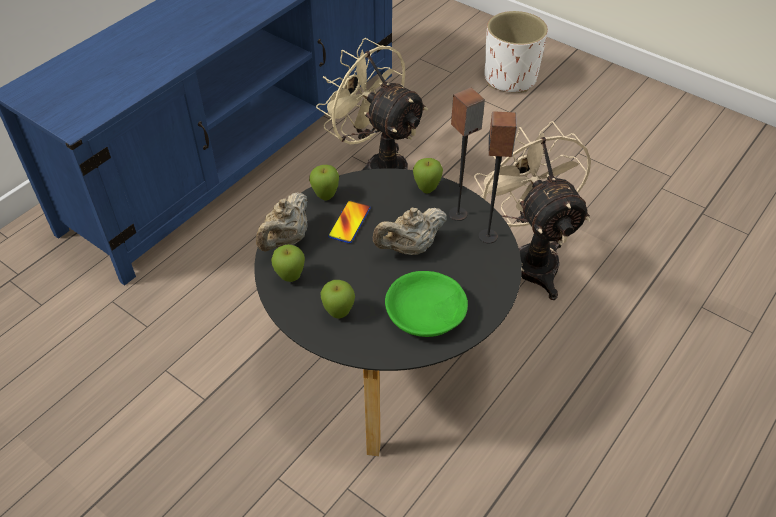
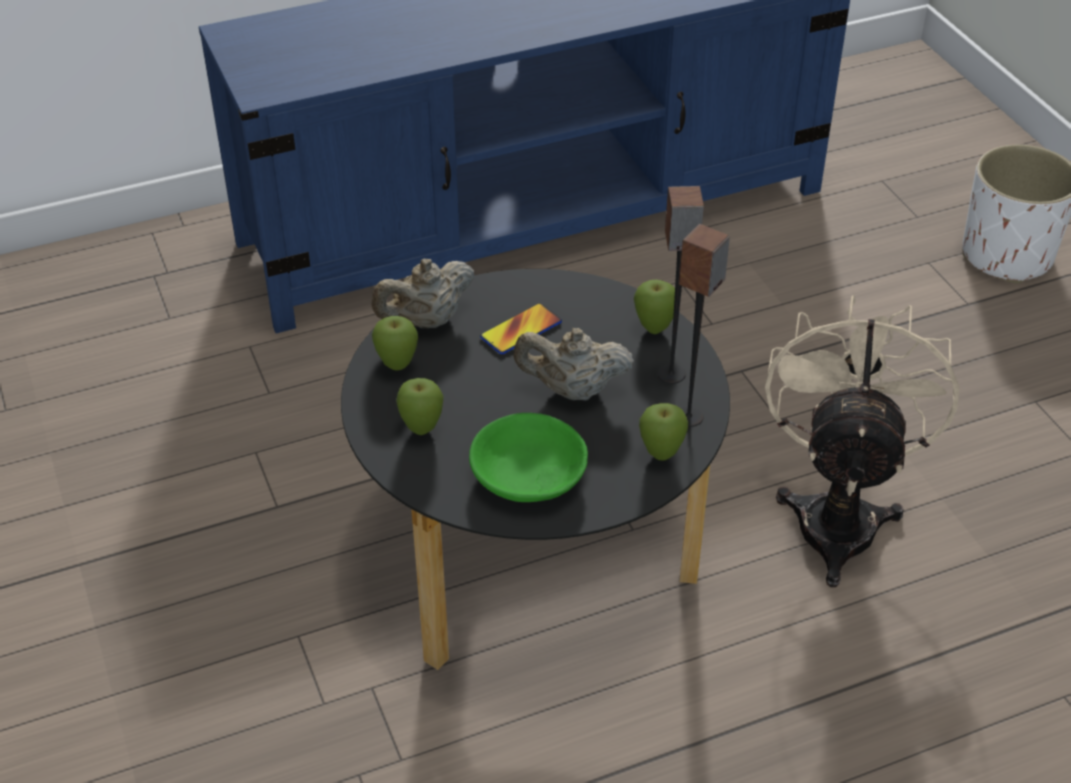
camera: 30 degrees right, 5 degrees down
(325, 197) = (515, 289): apple -> apple (661, 454)
(378, 167) = (706, 309): beige fan -> none

